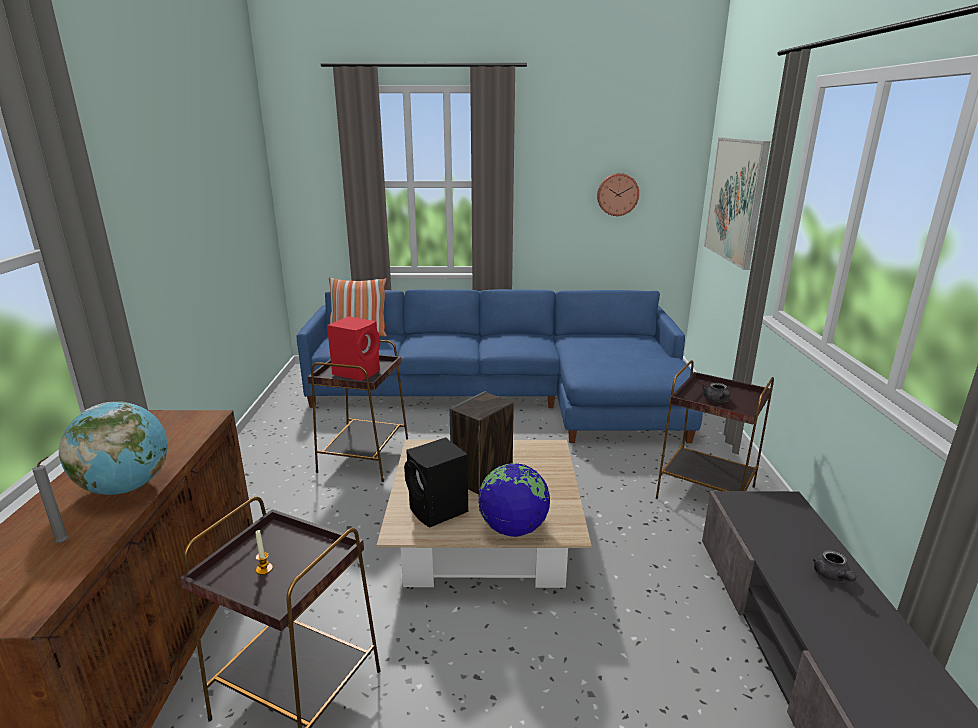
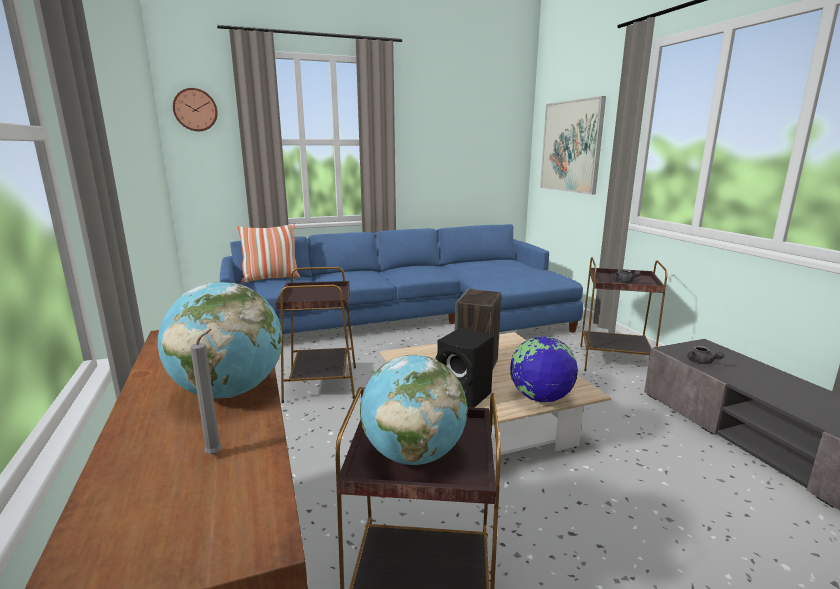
camera: 20 degrees left, 5 degrees down
(264, 569) = (413, 455): candle -> globe
(357, 372) = (318, 296): red speaker -> none
(617, 194) = (471, 150): wall clock -> wall clock (195, 110)
(832, 576) = (784, 383): grey teapot -> grey teapot (702, 362)

